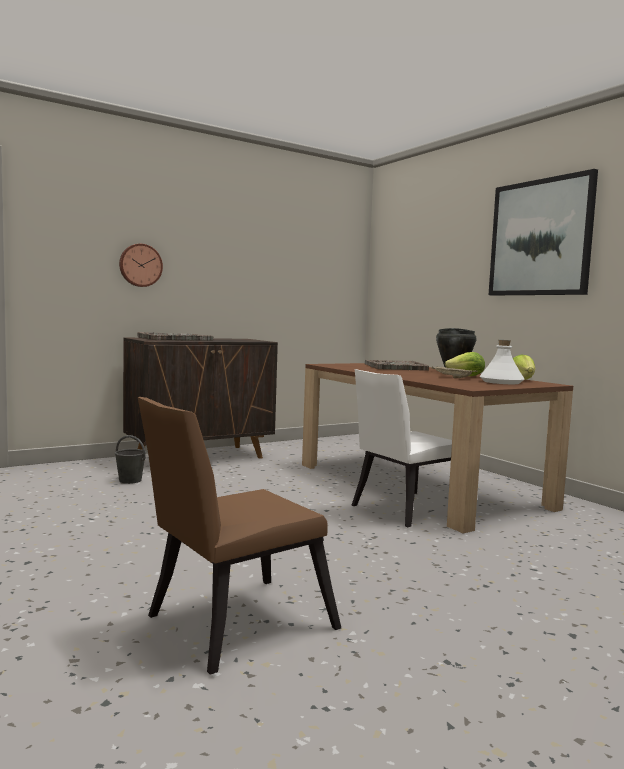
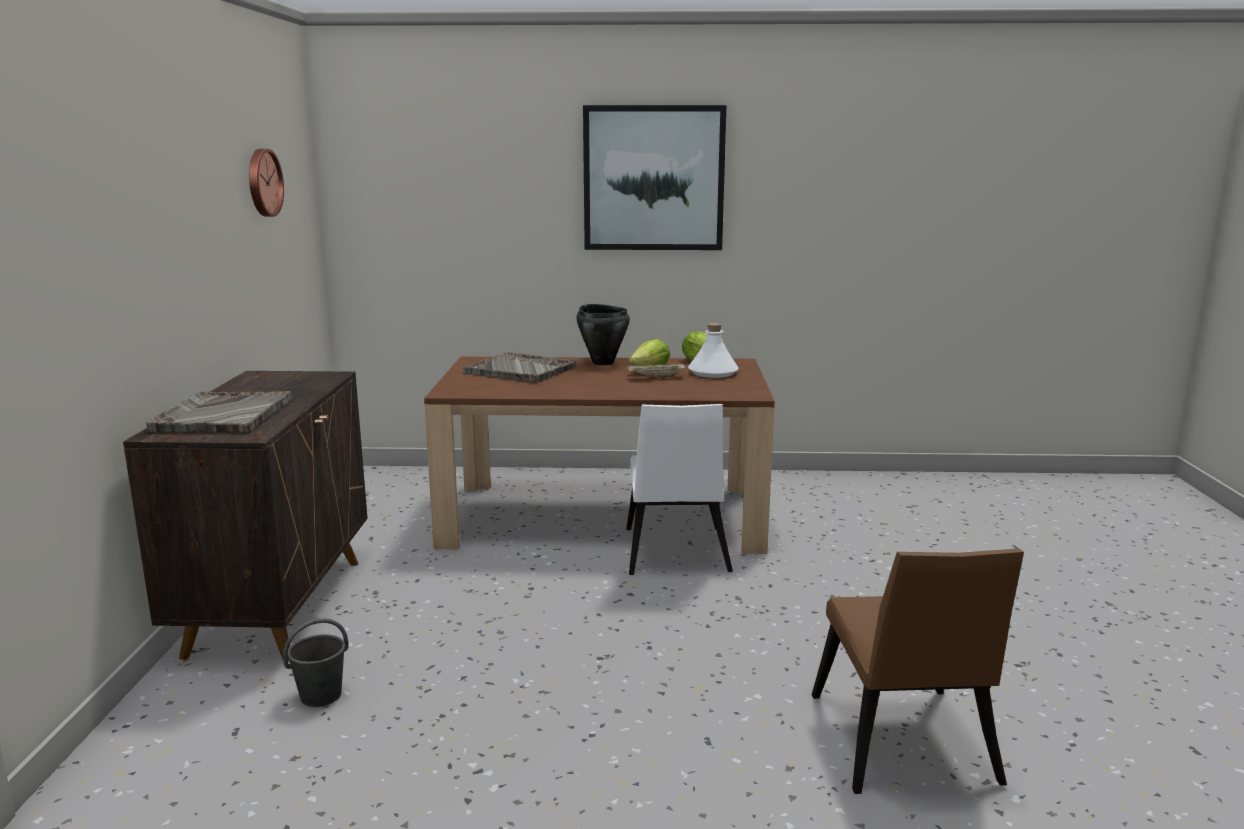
camera: 55 degrees left, 10 degrees up
(140, 265) = (110, 281): wall clock -> wall clock (262, 182)

